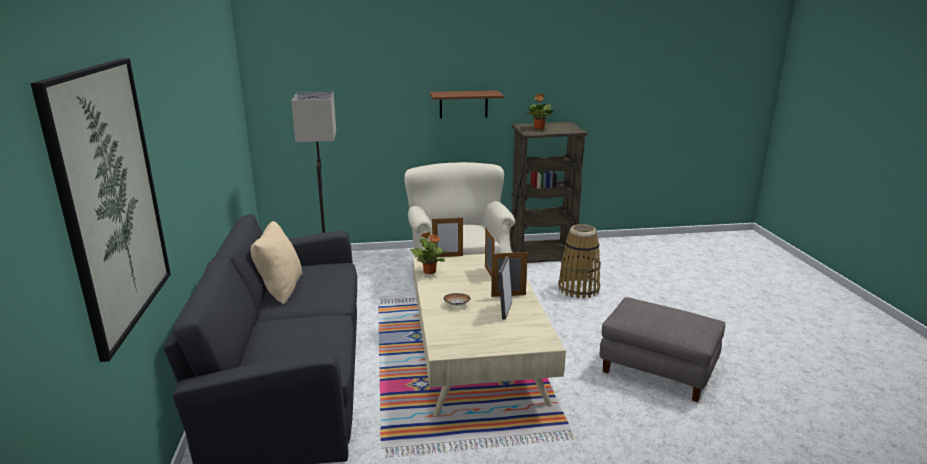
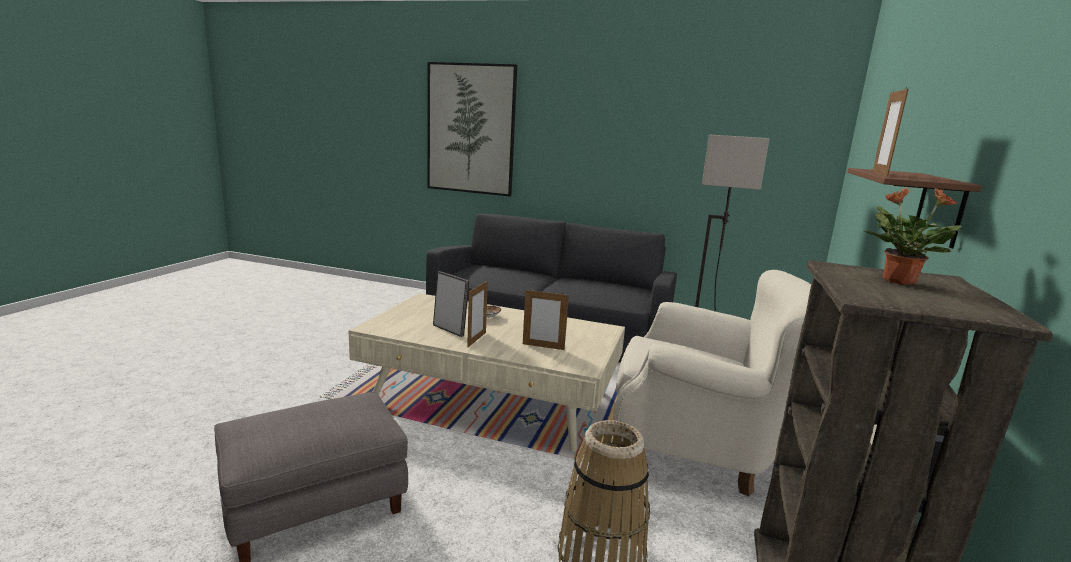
camera: 115 degrees right, 5 degrees down
(280, 289) = (595, 282): beige pillow -> none
(429, 271) = (577, 324): potted plant -> none
(447, 256) = (613, 340): picture frame -> picture frame (879, 174)

